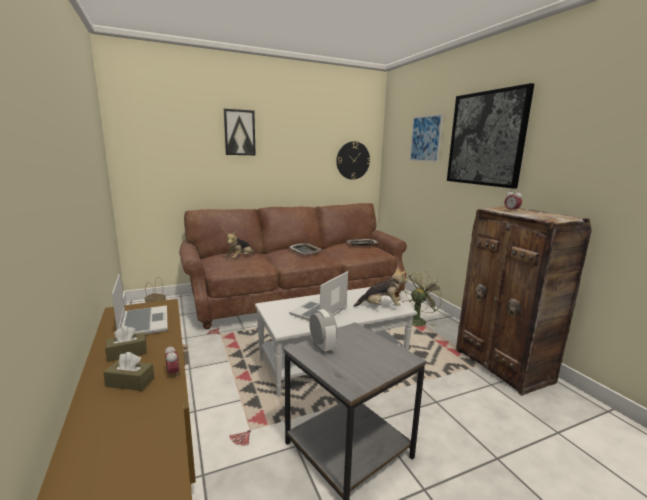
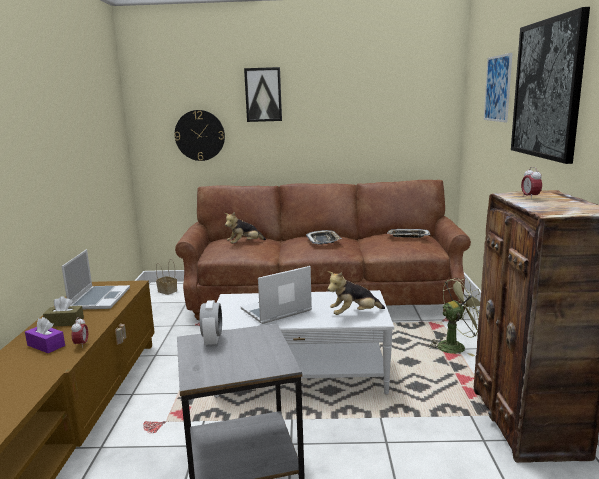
camera: 25 degrees right, 0 degrees up
(130, 382) = (46, 345): brown tissue box -> purple tissue box
(353, 160) = (417, 121): wall clock -> wall clock (199, 135)
(381, 307) = (354, 314): plush toy -> plush toy turned 135 degrees clockwise

